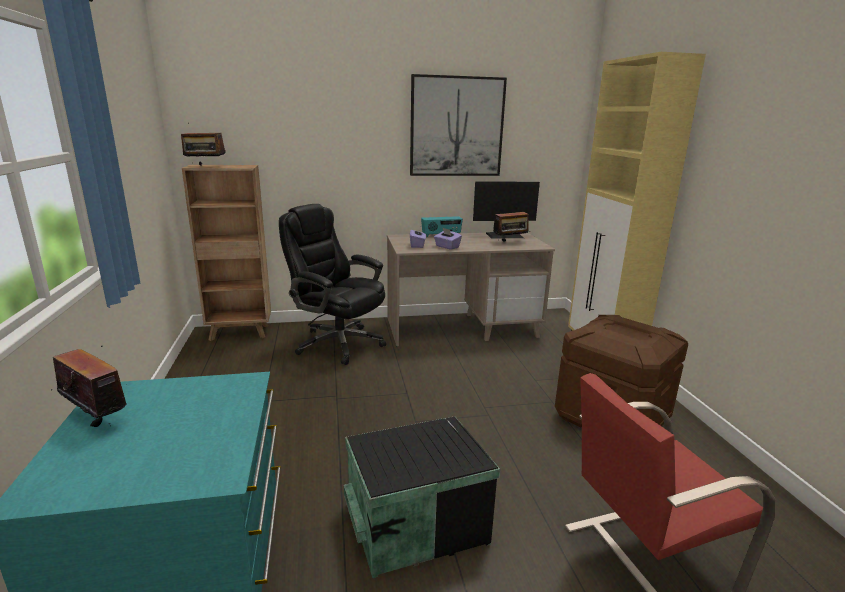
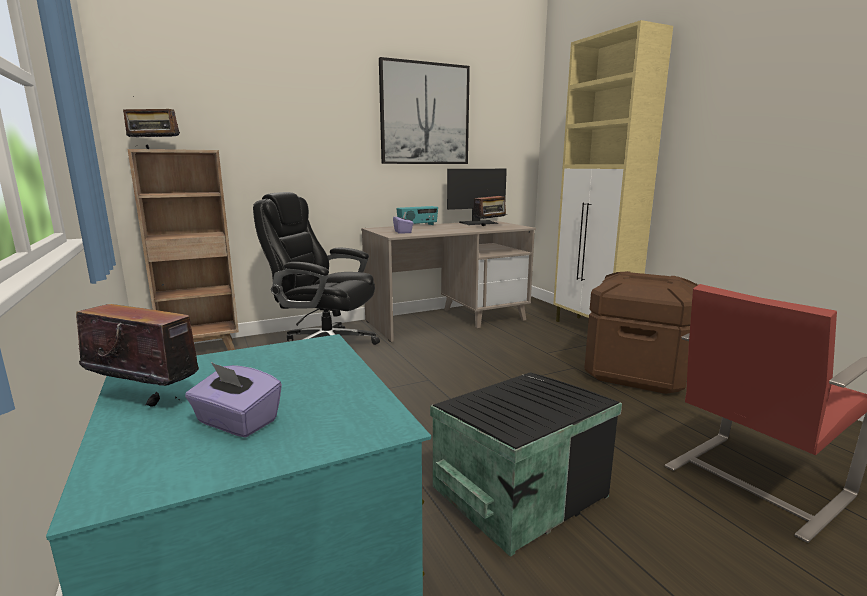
camera: 15 degrees left, 5 degrees down
(447, 247) = (434, 231): purple tissue box -> purple tissue box (236, 422)

